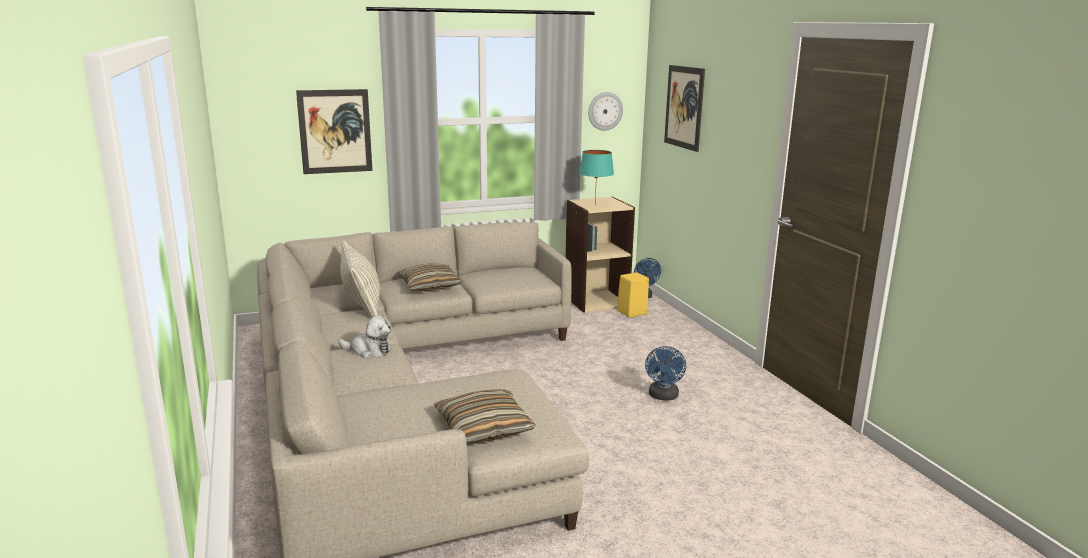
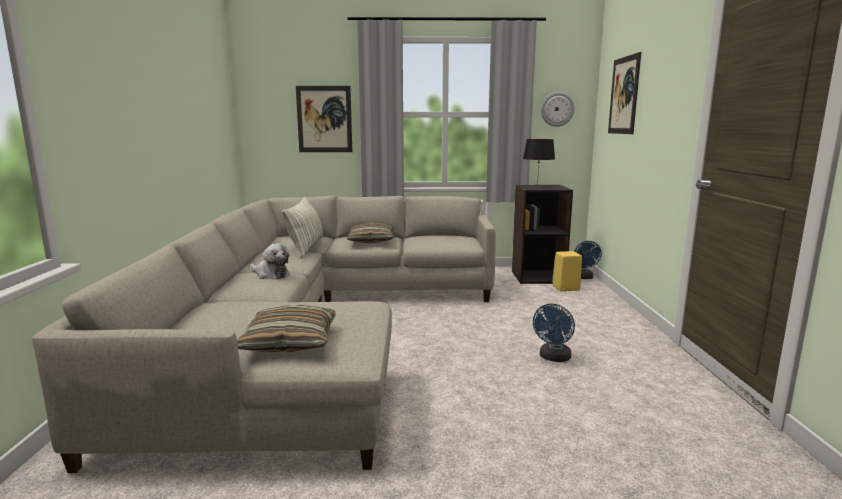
camera: 20 degrees right, 5 degrees down
(595, 204) = (537, 187): turquoise table lamp -> black table lamp
(596, 301) = (537, 277): beige bookcase -> black bookcase

